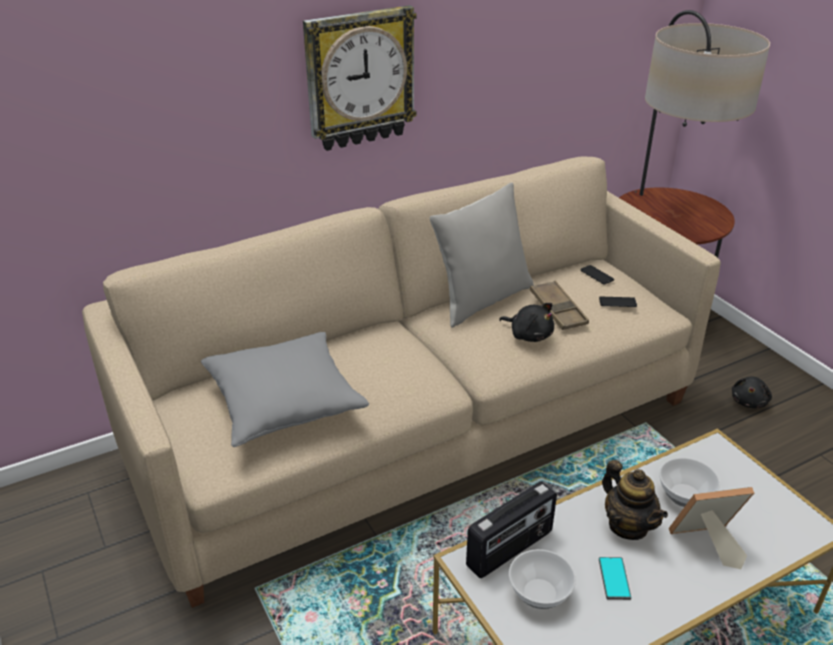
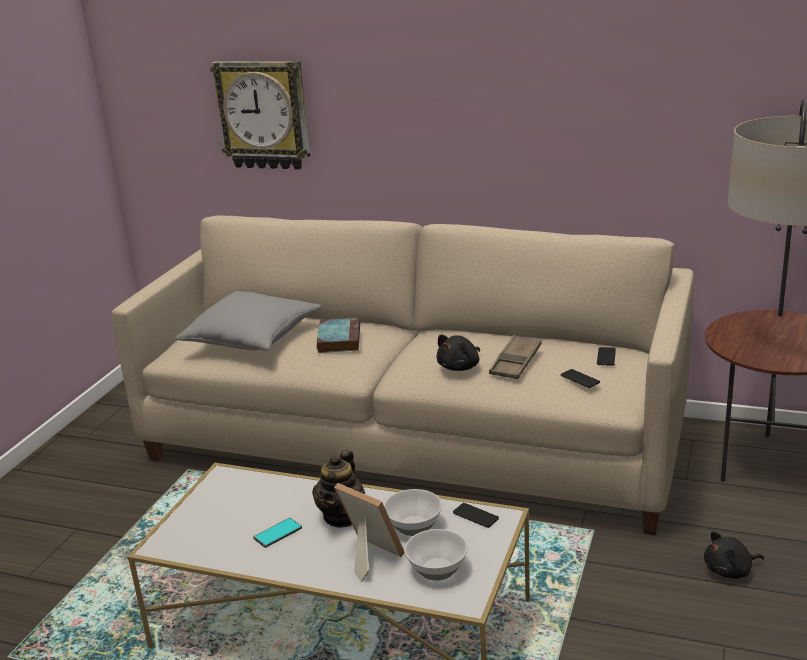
camera: 50 degrees right, 10 degrees down
(359, 78) = (435, 112): wall clock -> wall clock (264, 115)
(381, 360) = (339, 339): none -> book
(481, 300) = (477, 336): grey pillow -> none
(510, 549) = (254, 484): radio -> none
(529, 335) = (460, 367): black plush toy -> black plush toy turned 45 degrees clockwise
(538, 593) = (226, 512): bowl -> bowl (436, 569)
(702, 457) = (475, 516): none -> phone

